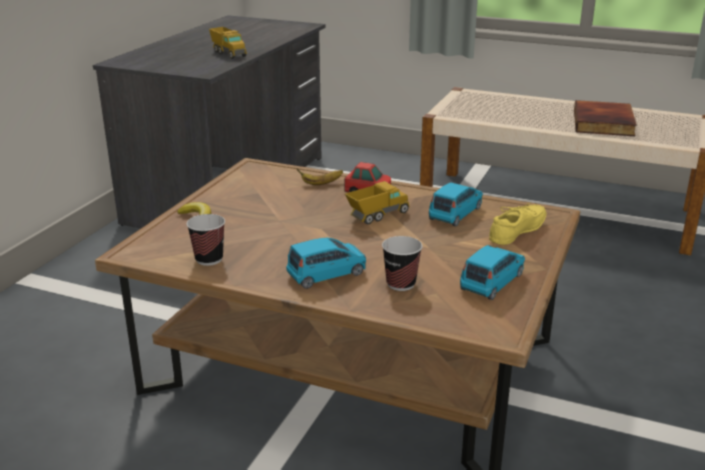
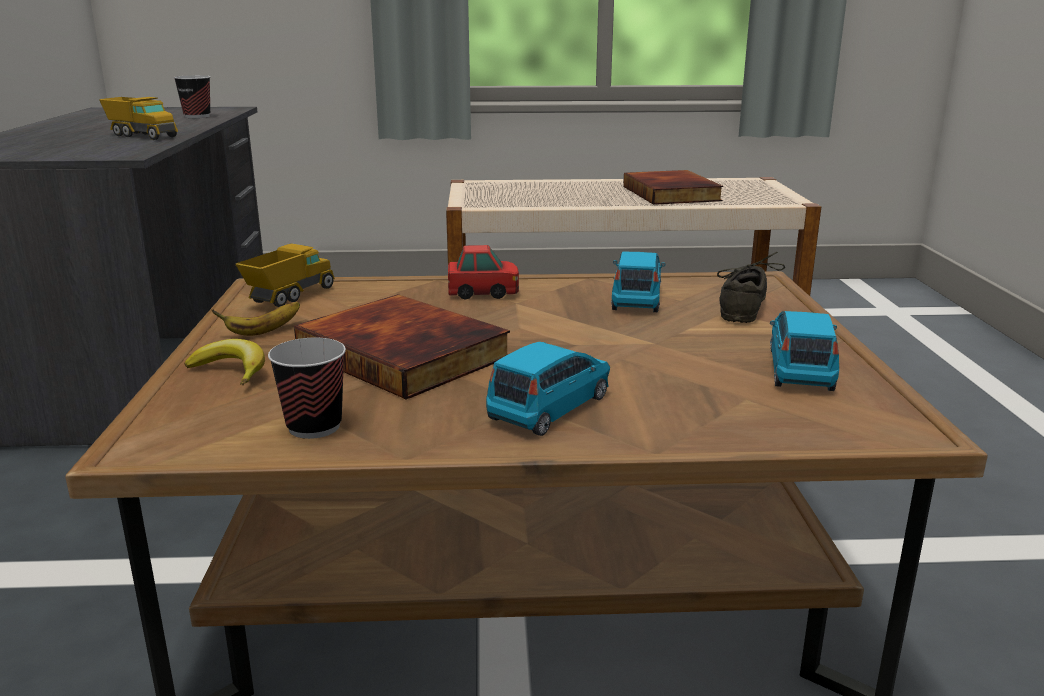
camera: 25 degrees left, 5 degrees down
(288, 226) = (406, 353): none -> book
(321, 183) = (398, 293): banana -> banana (262, 332)
(377, 216) = (532, 318): toy truck -> toy truck (290, 296)
(400, 284) = (680, 397): cup -> cup (197, 116)
(519, 232) = (747, 305): yellow shoe -> grey shoe

